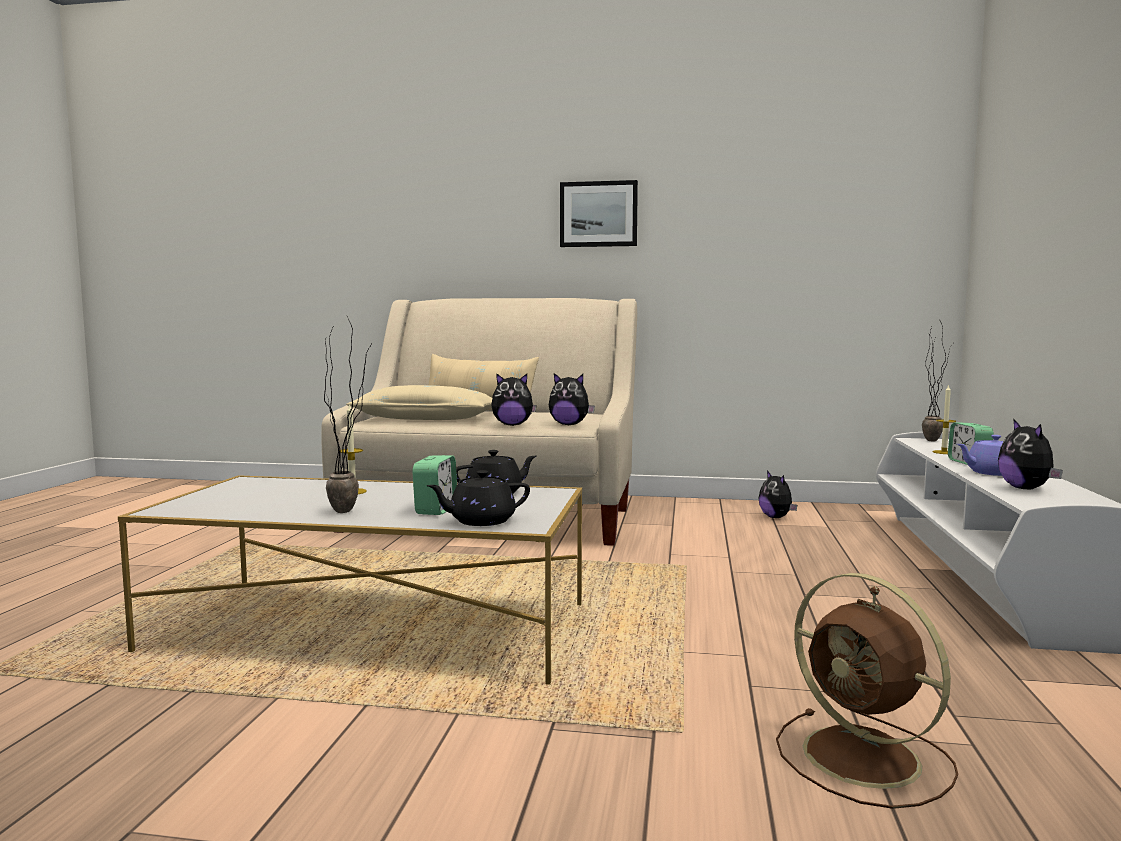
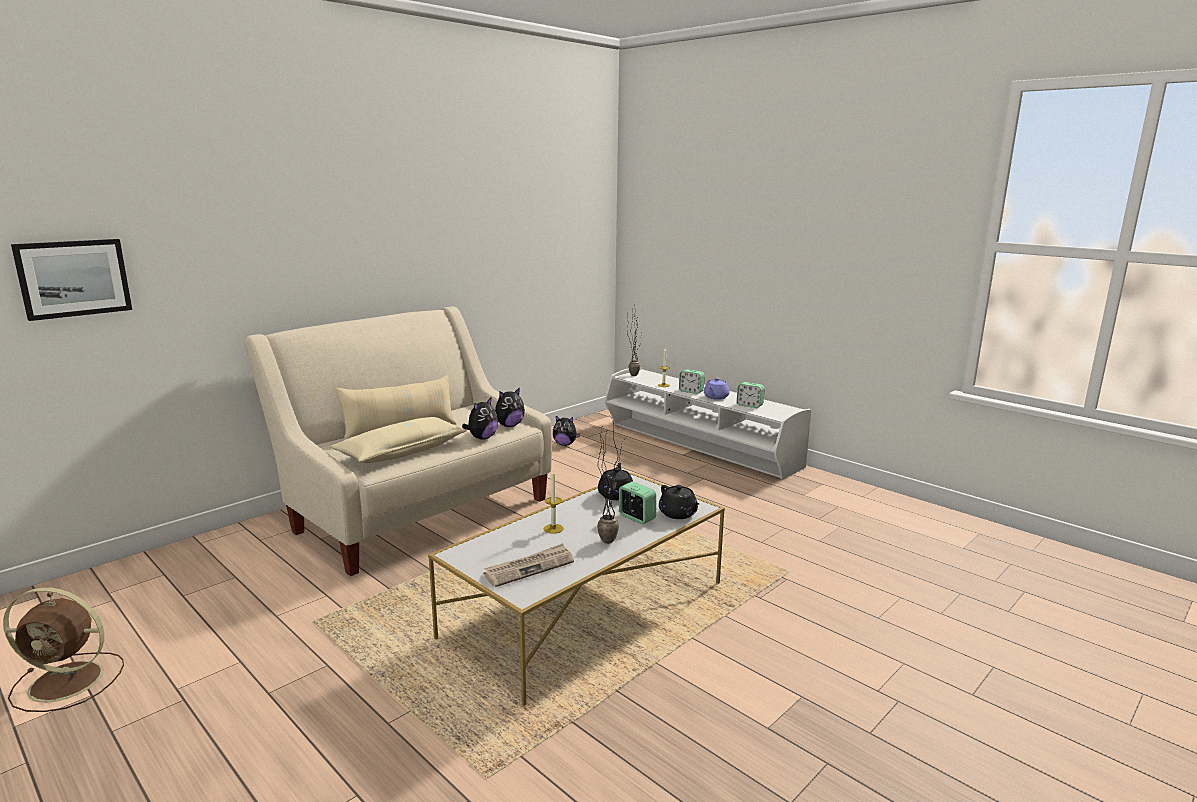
camera: 55 degrees left, 10 degrees up
(234, 501) = (529, 568): none -> newspaper
(480, 521) = (678, 514): black teapot -> black teapot turned 45 degrees counterclockwise
(598, 214) = (413, 236): picture -> picture (74, 278)
(866, 759) = (835, 548): brown fan -> brown fan (69, 681)
(1026, 489) = (749, 405): plush toy -> alarm clock

